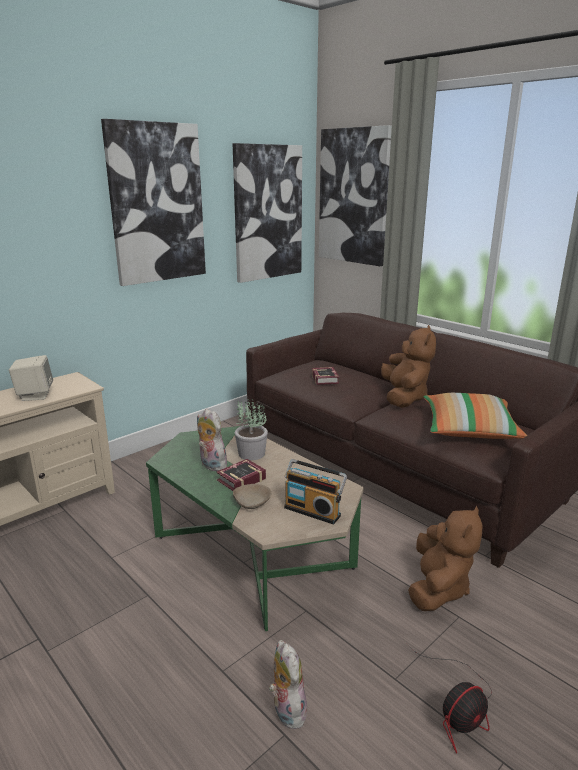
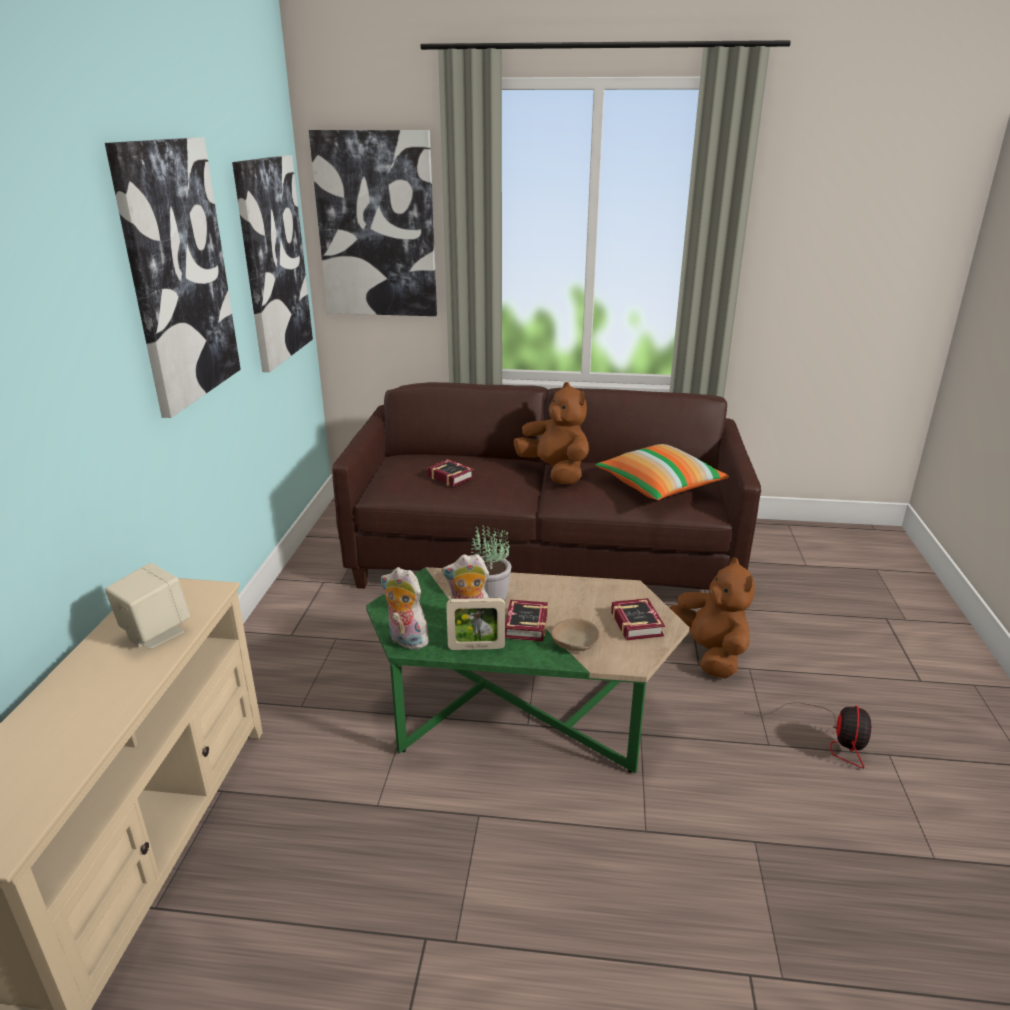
camera: 40 degrees left, 5 degrees up
(194, 478) = (476, 647): none -> picture frame
(286, 710) = (732, 822): plush toy -> plush toy (405, 640)
(313, 510) = (637, 622): radio -> book

